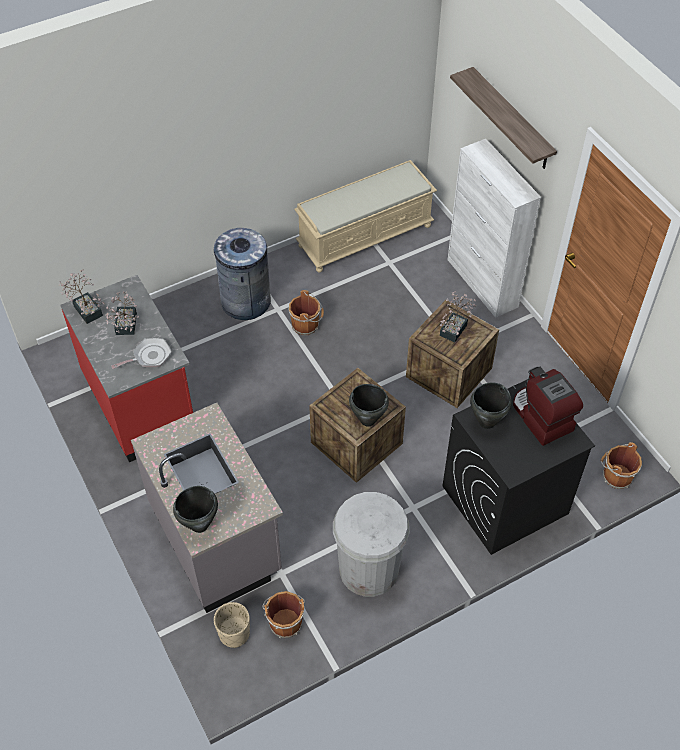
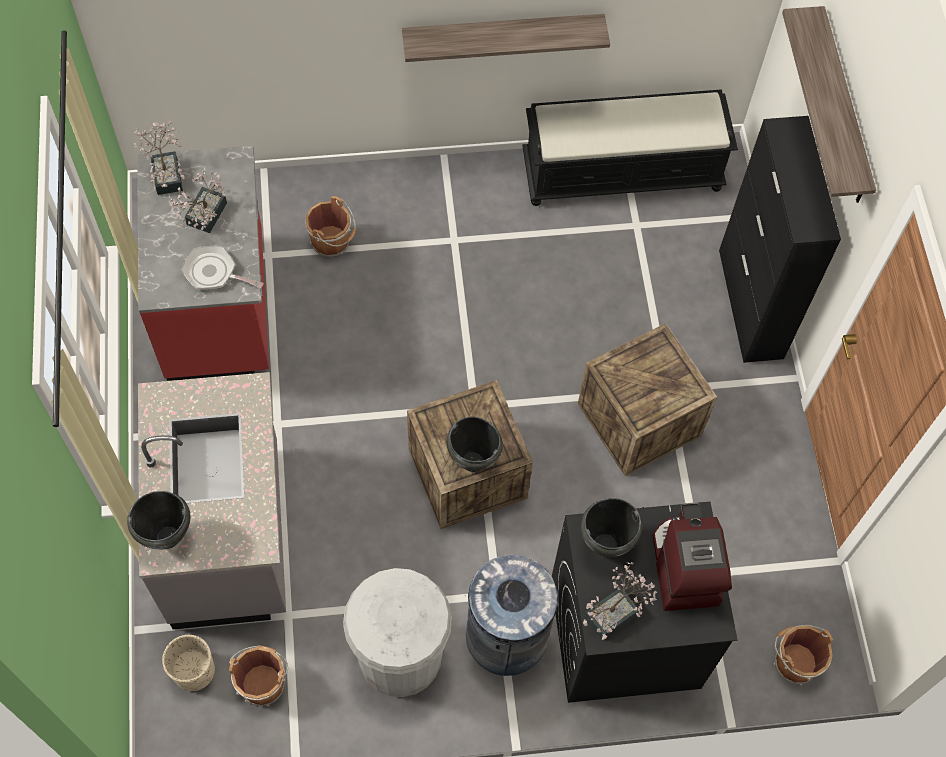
camera: 20 degrees right, 10 degrees up
(149, 356) = (214, 273): frying pan -> frying pan turned 150 degrees counterclockwise
(245, 301) = (417, 213): grey trash can -> grey trash can (506, 636)
(271, 157) = (502, 35): none -> shelf
(306, 325) = (481, 277): brown bucket -> brown bucket (332, 242)
(365, 235) = (623, 172): beige bench -> black bench
(455, 328) = (657, 371): potted plant -> potted plant (616, 613)
(482, 283) = (750, 304): white cabinet -> black cabinet

